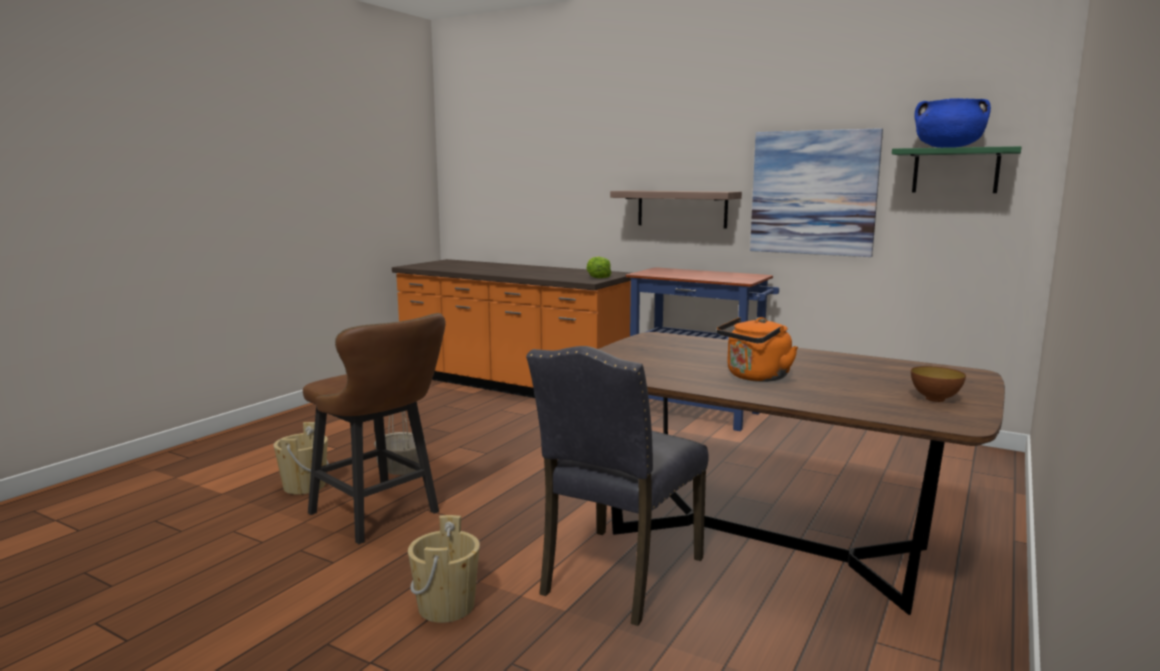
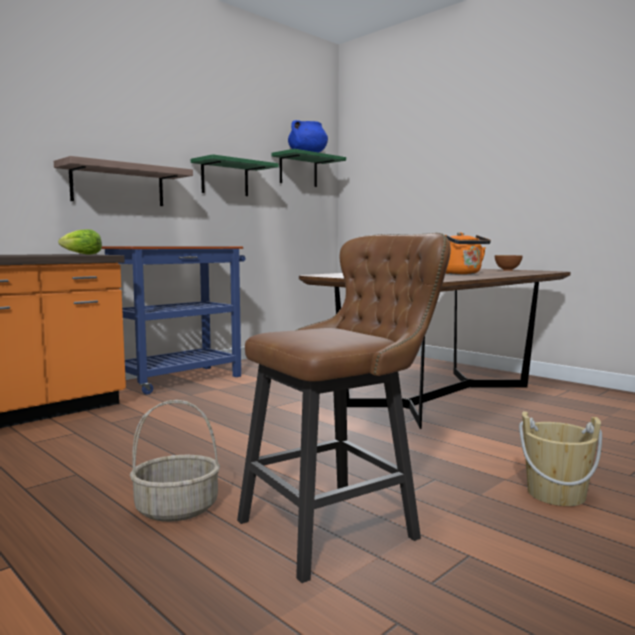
camera: 75 degrees left, 5 degrees down
(304, 486) = (178, 593): beige bucket -> none
(618, 576) = (491, 434): grey chair -> none
(813, 193) = (225, 178): picture -> green shelf

